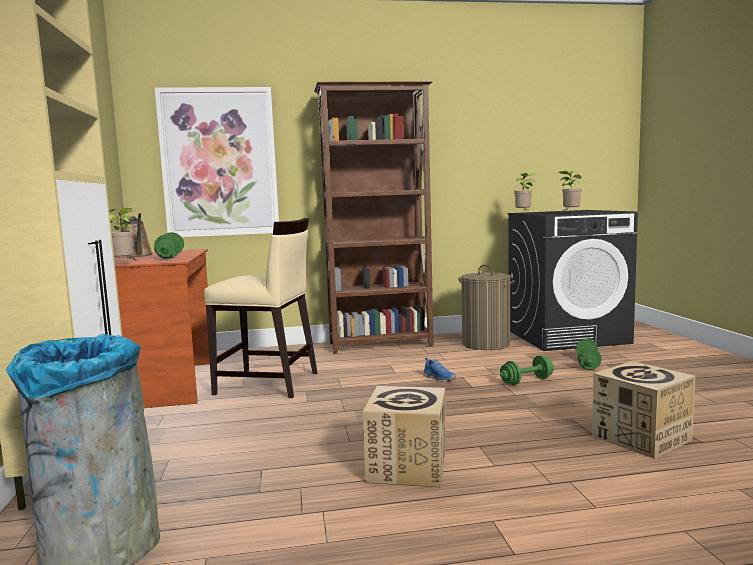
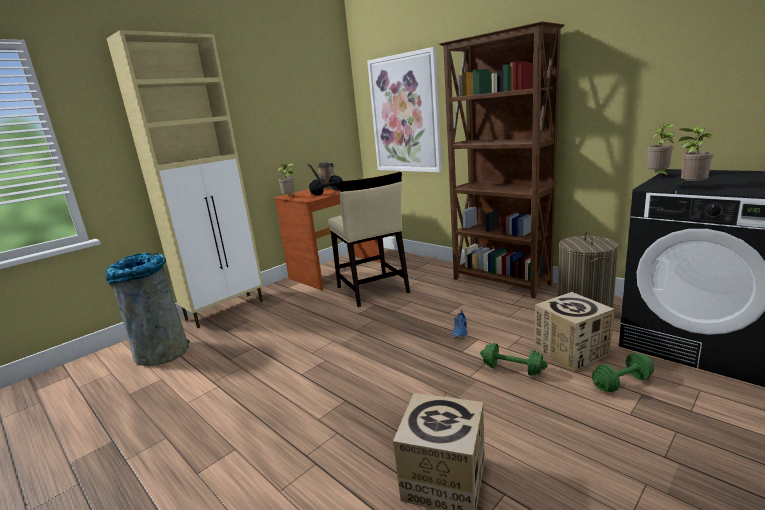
camera: 55 degrees right, 10 degrees up
(170, 257) = (327, 192): green dumbbell -> black dumbbell
(407, 467) = (289, 387): cardboard box -> cardboard box (571, 351)

